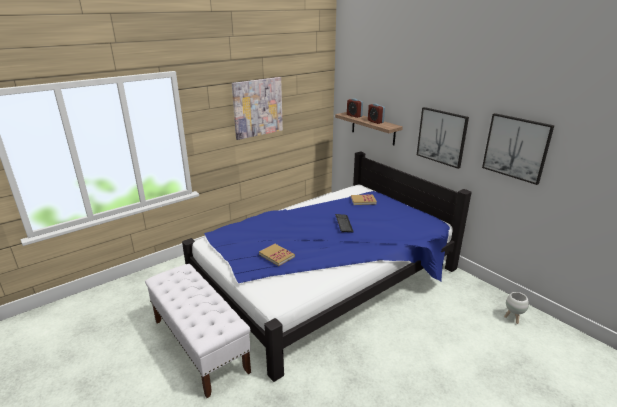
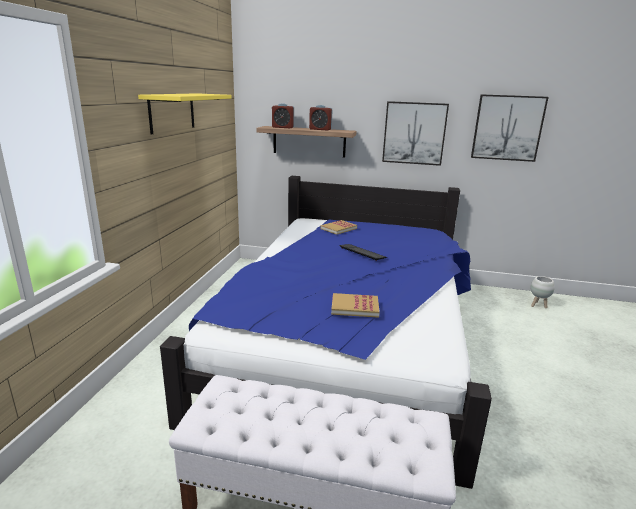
camera: 40 degrees left, 5 degrees down
(257, 107) = (172, 112): picture -> yellow shelf

